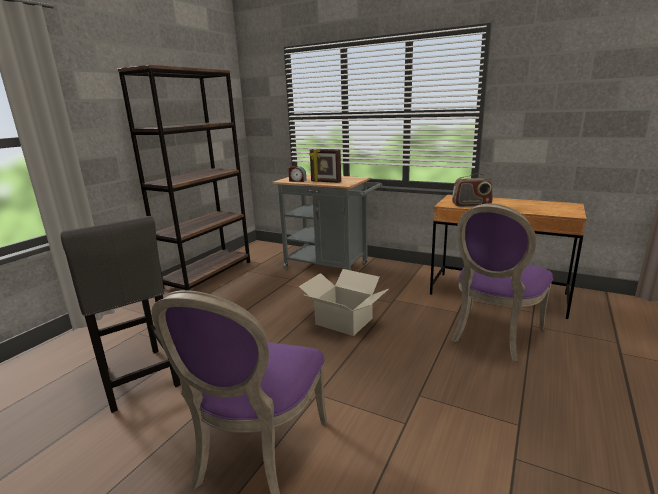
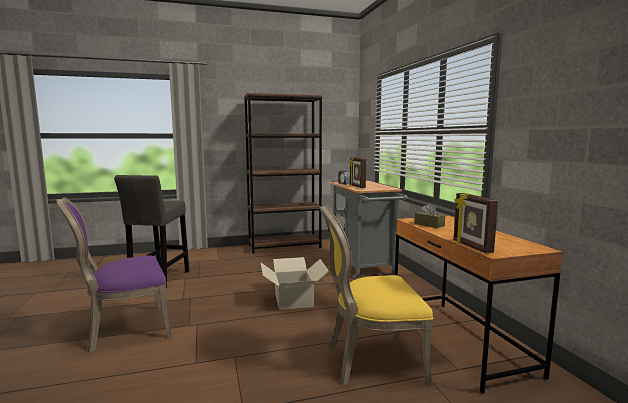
camera: 45 degrees right, 10 degrees down
(471, 205) = (429, 225): radio -> brown tissue box
(493, 335) = (371, 360): purple chair -> yellow chair
(551, 214) = (471, 246): none -> picture frame

